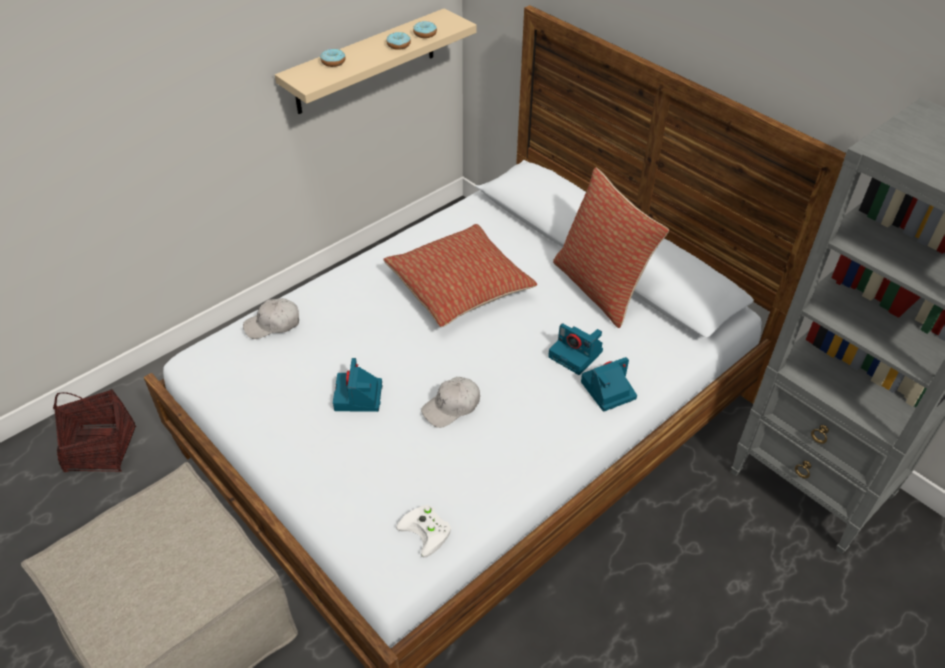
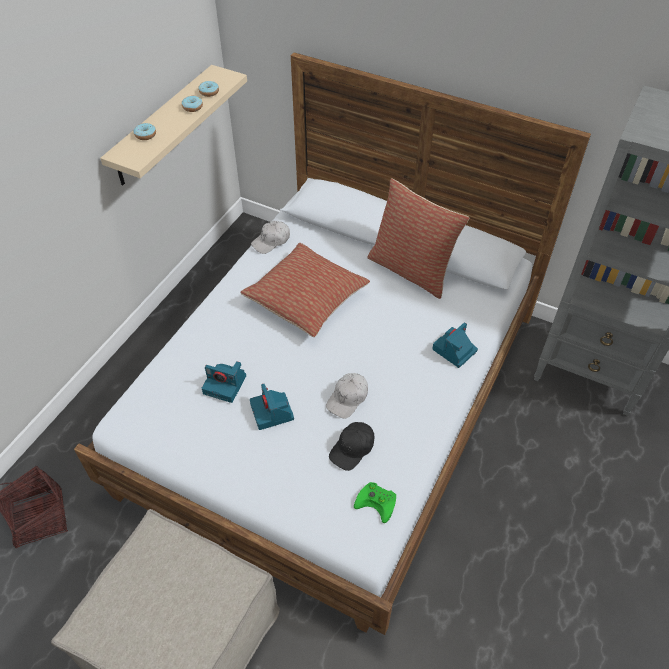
camera: 20 degrees left, 5 degrees up
(273, 324) = (172, 373): white cap -> white cap (271, 241)
(428, 531) = (378, 502): white game controller -> green game controller
(429, 463) = (352, 448): none -> black cap
(576, 354) = (419, 328): camera -> camera (226, 384)

